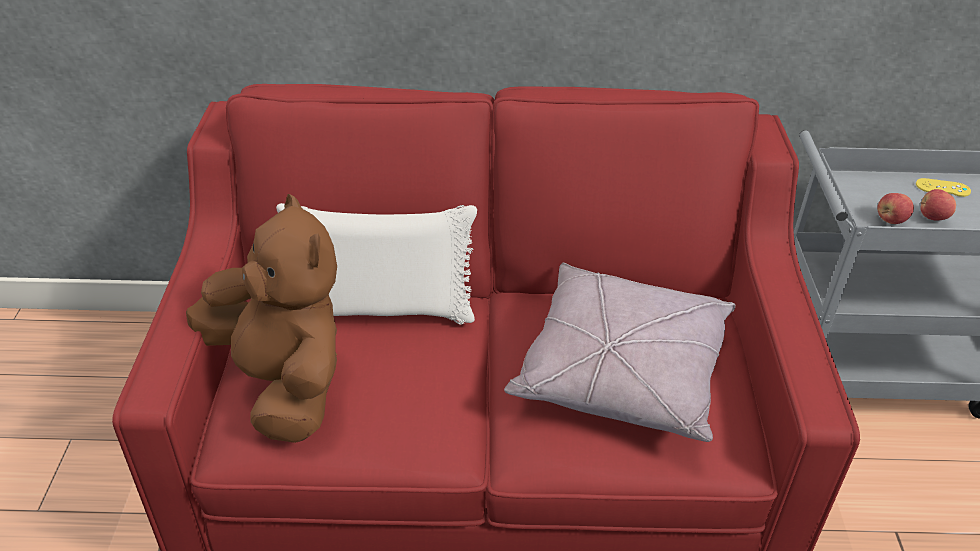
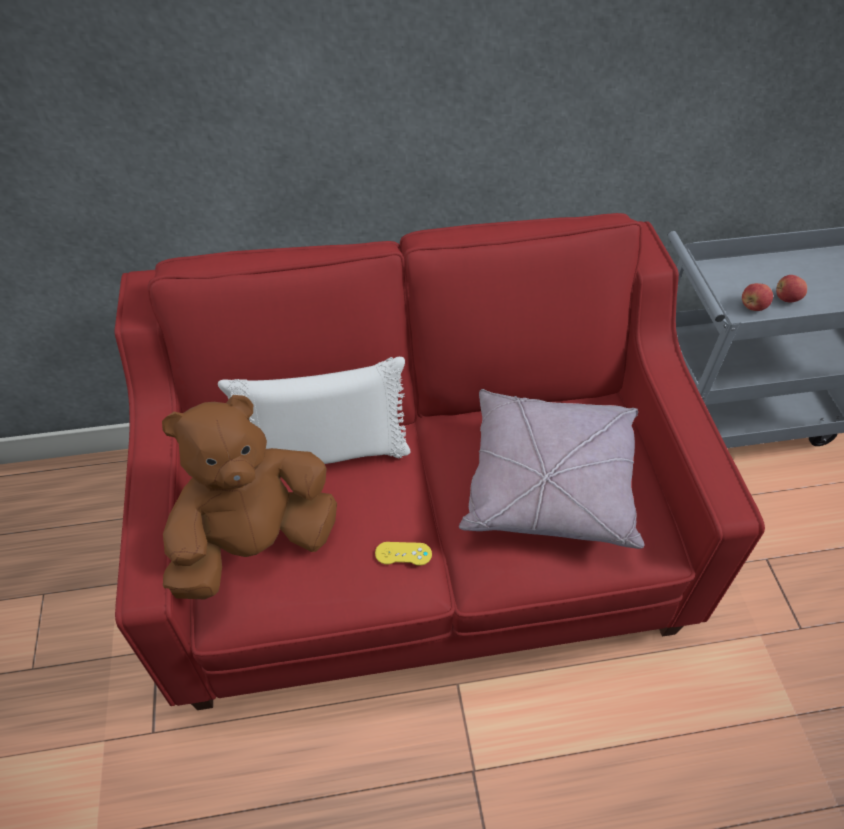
camera: 10 degrees left, 10 degrees up
(283, 382) = (254, 543): brown plush toy -> brown plush toy turned 75 degrees counterclockwise
(942, 188) = (789, 267): yellow game controller -> yellow game controller (403, 554)

